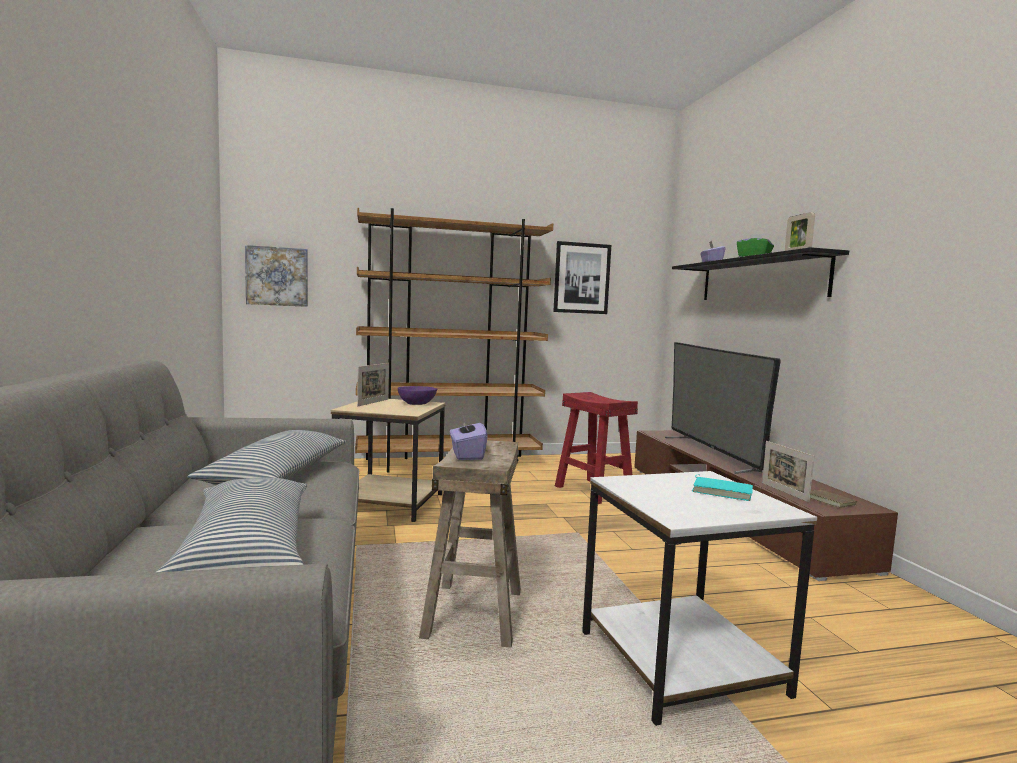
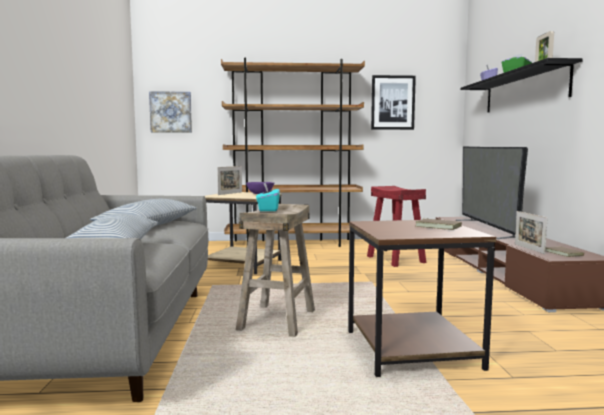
camera: 10 degrees right, 0 degrees up
(467, 455) = (268, 210): purple tissue box -> turquoise tissue box
(680, 664) = (411, 350): white side table -> brown side table
(722, 491) = (438, 226): turquoise book -> brown book

